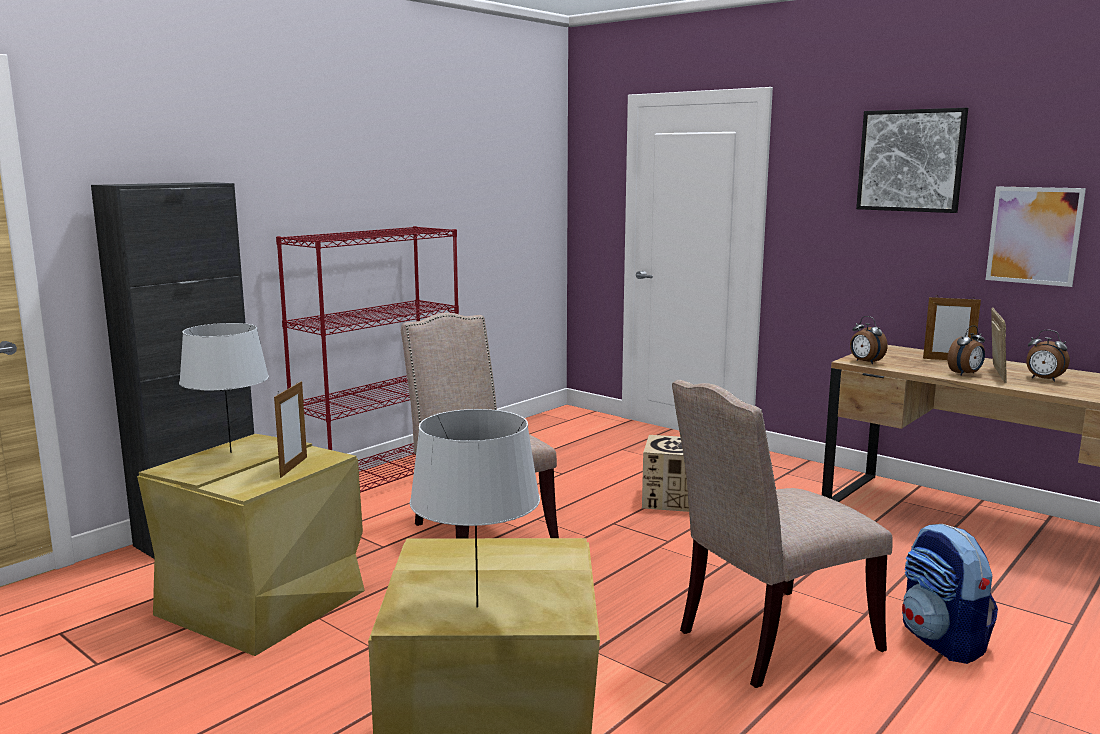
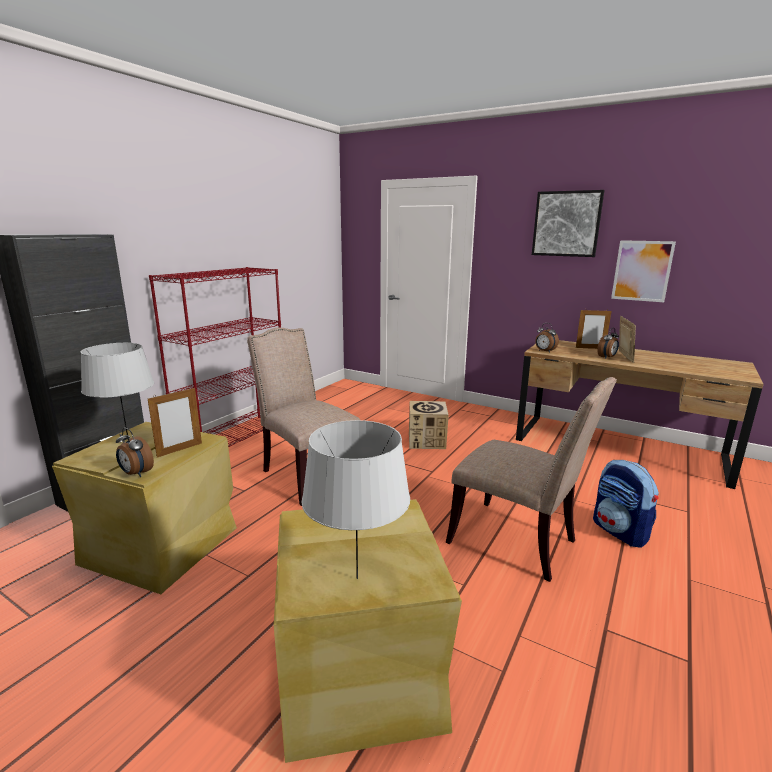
camera: 10 degrees left, 5 degrees up
(293, 467) = (179, 450): picture frame -> picture frame turned 45 degrees clockwise
(770, 640) = (518, 542): beige chair -> beige chair turned 105 degrees counterclockwise
(1043, 379) = (652, 359): alarm clock -> alarm clock (136, 473)

